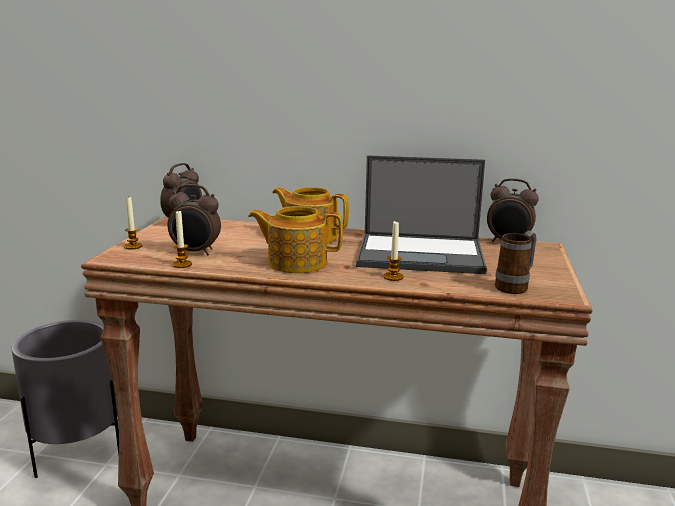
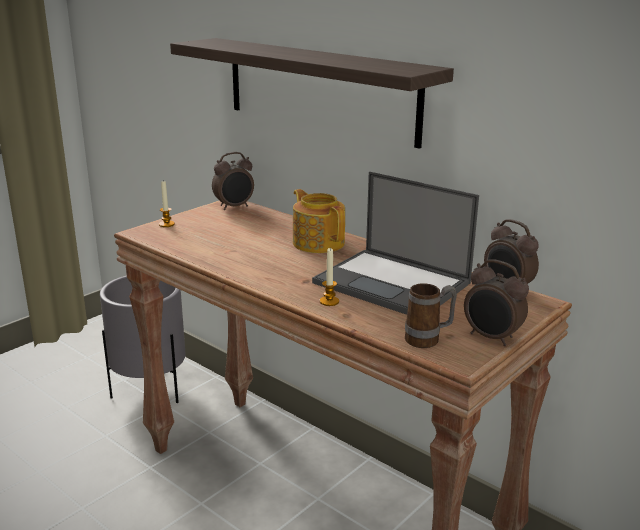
camera: 30 degrees right, 5 degrees up
(182, 264) = (179, 250): candle -> none
(195, 252) = (204, 240): alarm clock -> alarm clock (491, 338)
(277, 88) = (319, 89): none -> shelf
(296, 262) = (268, 267): teapot -> none

